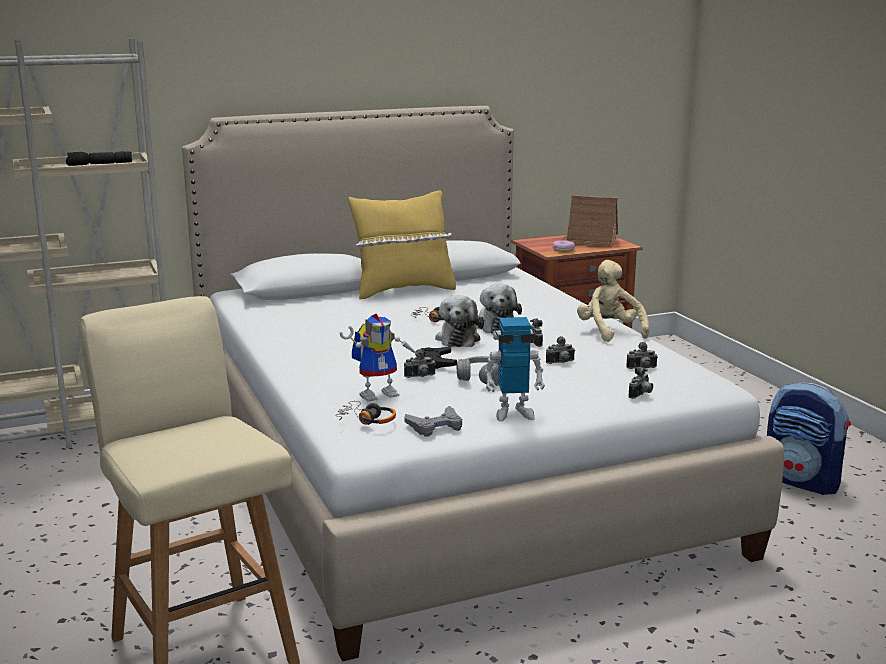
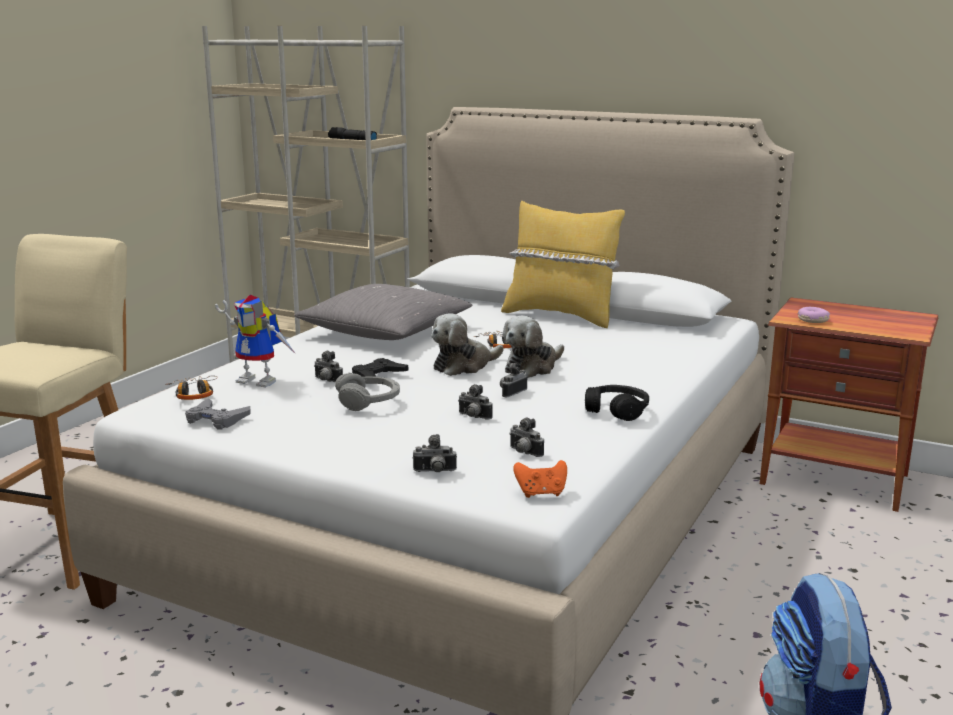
camera: 50 degrees right, 0 degrees up
(330, 336) = (386, 331): none -> grey pillow
(513, 413) = (295, 436): toy robot -> none
(588, 241) = (877, 320): toy house -> none
(609, 332) = (617, 411): beige plush toy -> black headphones
(707, 382) = (541, 493): none -> orange game controller

